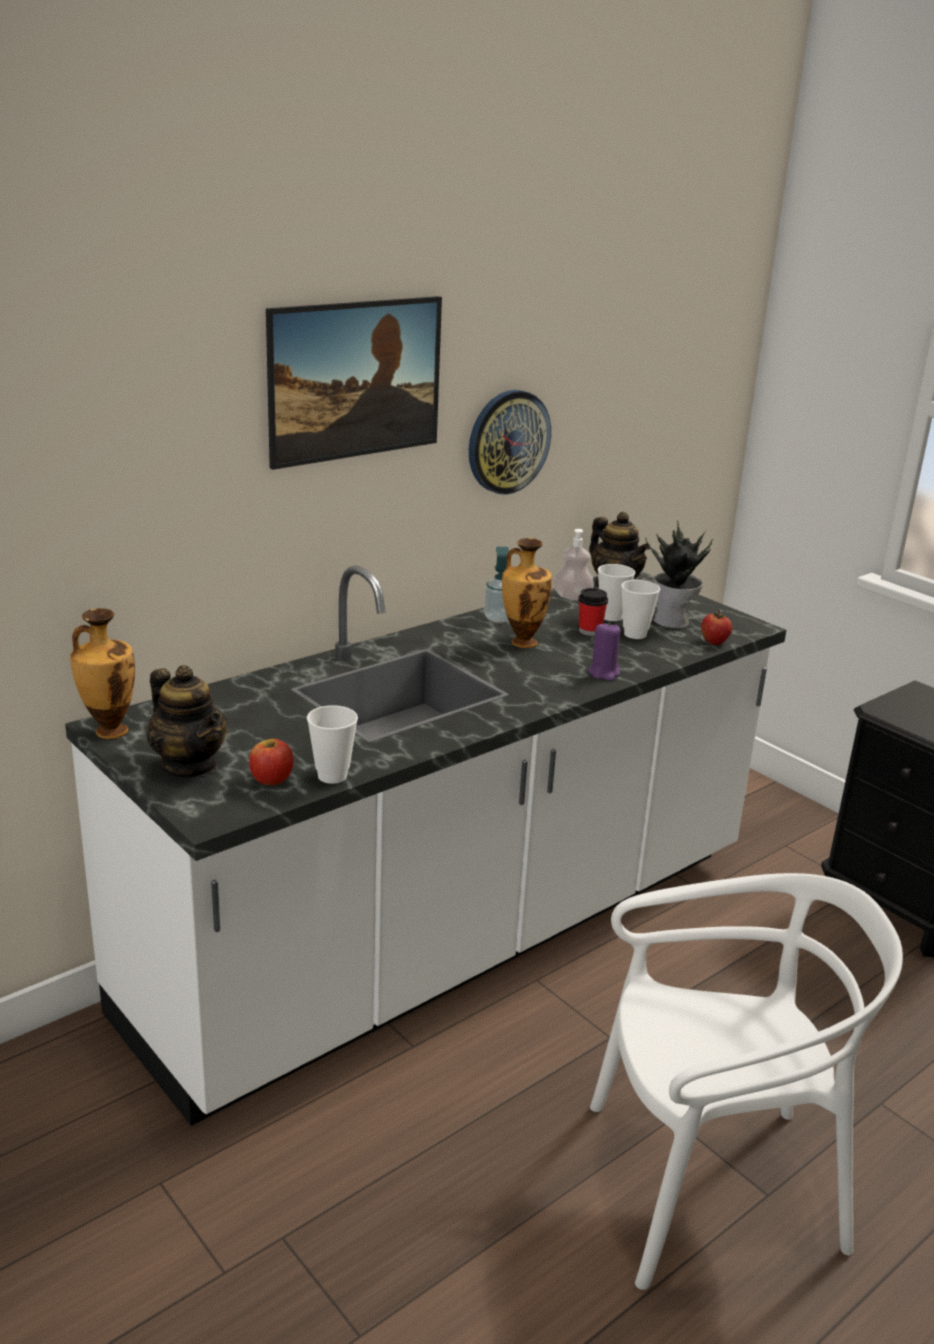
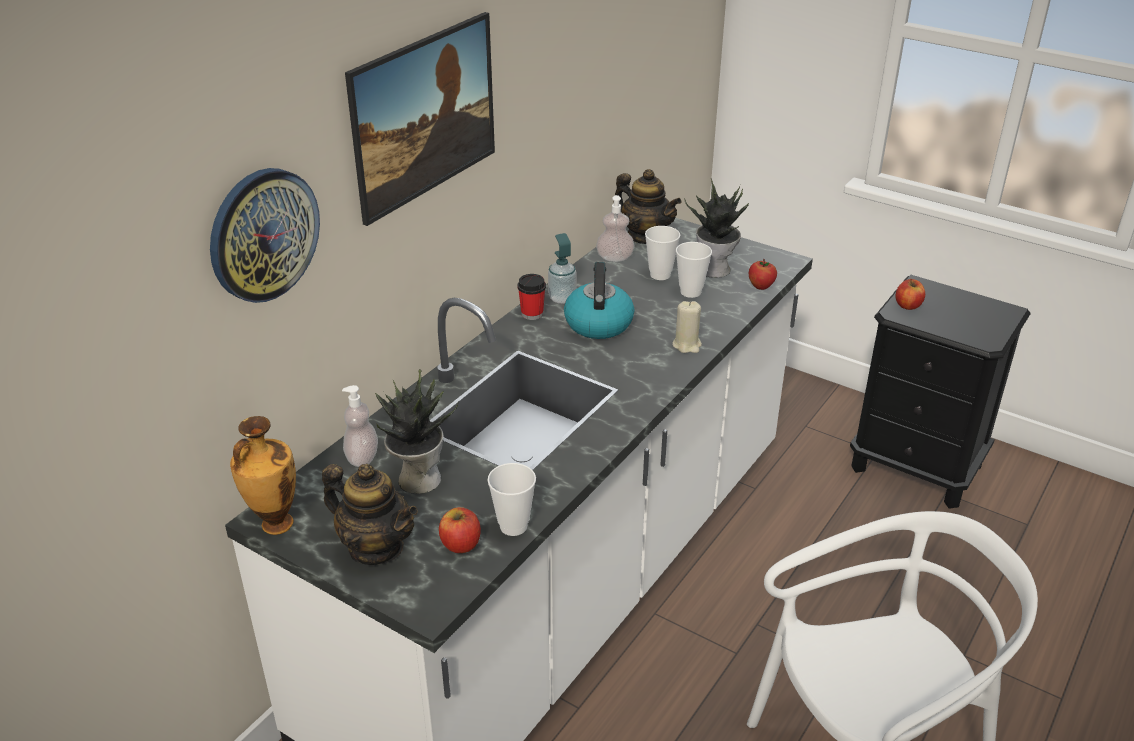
camera: 15 degrees left, 10 degrees up
(223, 699) = (362, 457): none -> soap dispenser
(264, 724) = (417, 479): none -> potted plant
(508, 441) = (547, 130): wall clock -> wall clock (263, 234)
(522, 642) = (598, 323): vase -> kettle
(590, 631) = (650, 296): cup -> cup (532, 314)
(604, 673) = (687, 345): purple candle -> beige candle
(896, 705) = (908, 305): none -> apple

